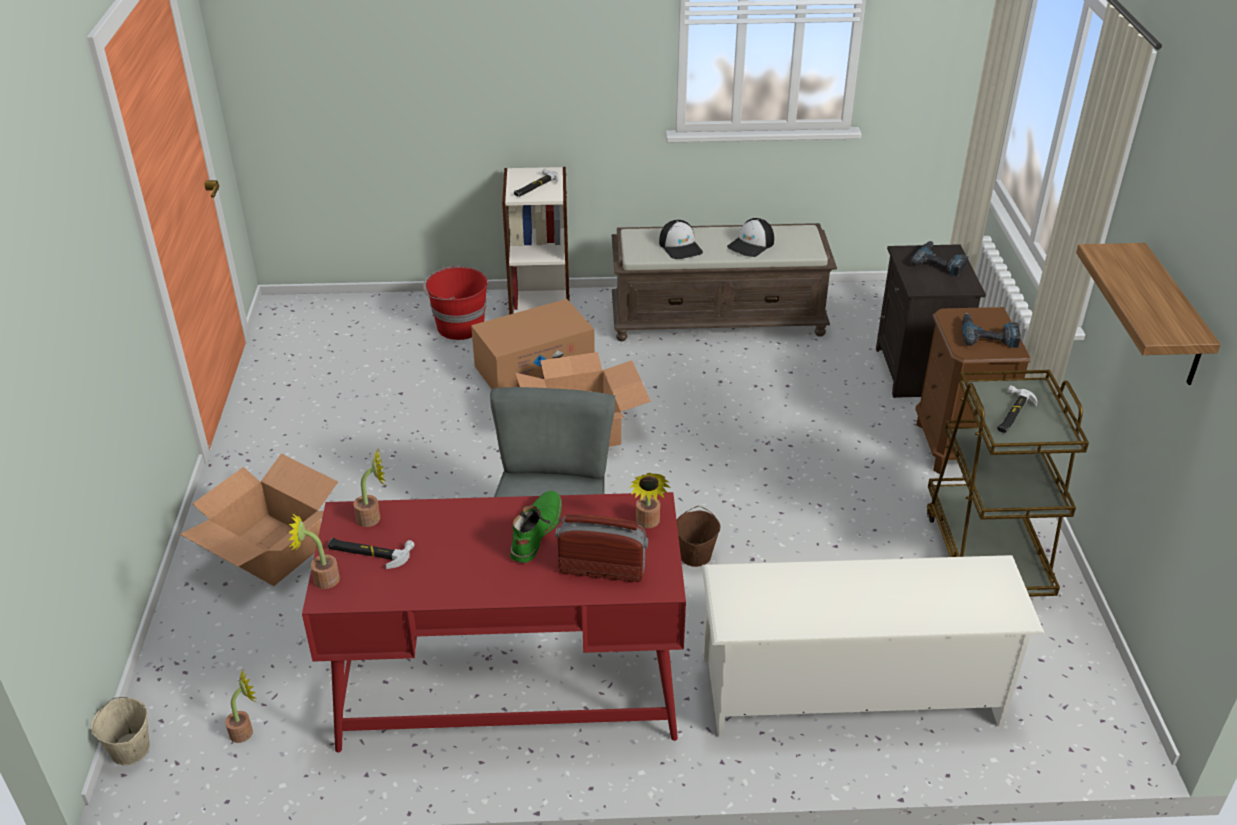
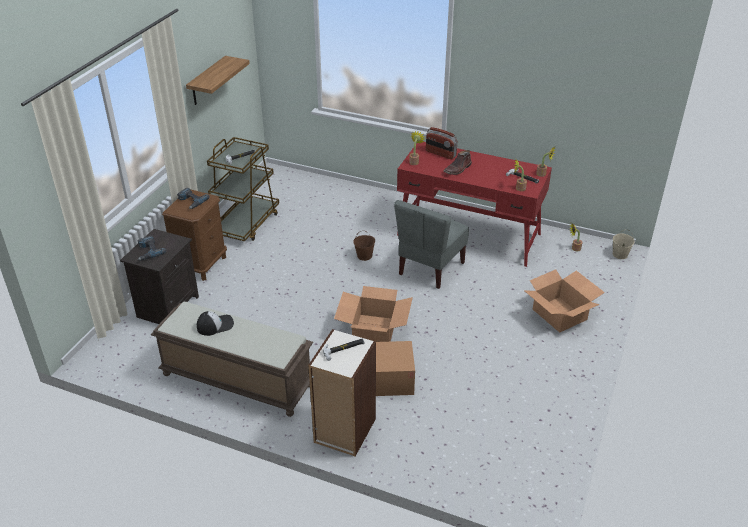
camera: 155 degrees left, 0 degrees up
(459, 326) = (409, 434): red bucket -> none
(535, 531) = (458, 169): green boot -> brown boot
(681, 247) = (259, 337): cap -> none
(851, 692) = (346, 201): white shoe rack -> none

